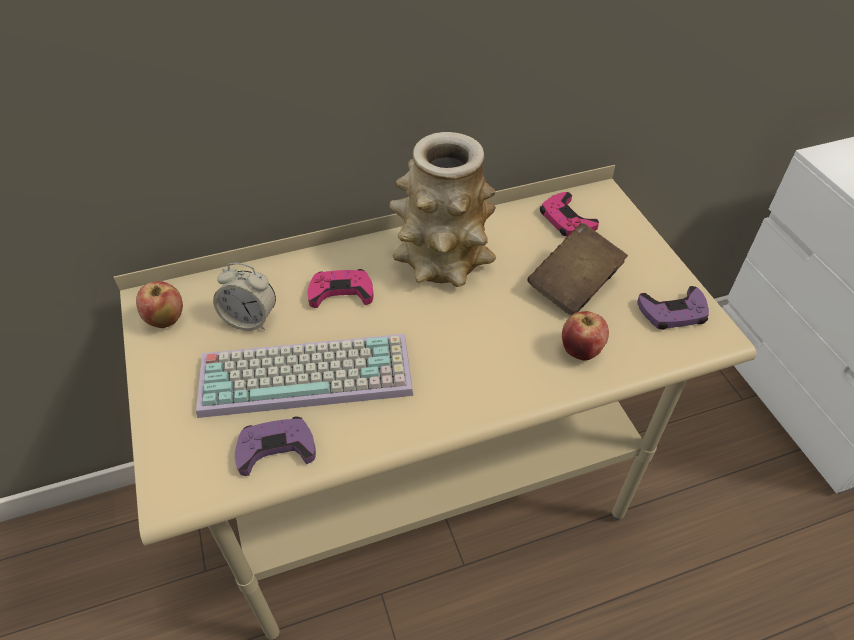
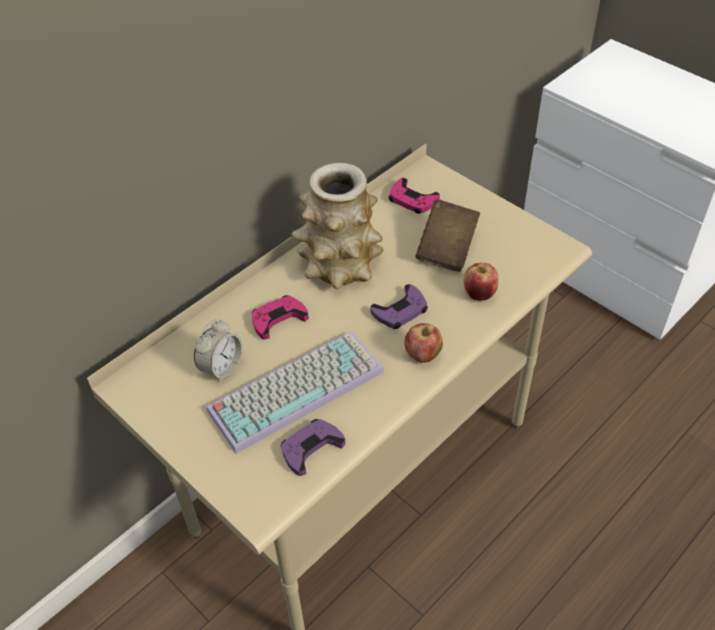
camera: 25 degrees left, 0 degrees up
(166, 320) = (152, 395): apple -> apple (422, 355)
(250, 319) = (221, 367): alarm clock -> alarm clock turned 45 degrees counterclockwise
(673, 312) = (525, 243): purple game controller -> purple game controller (400, 311)

